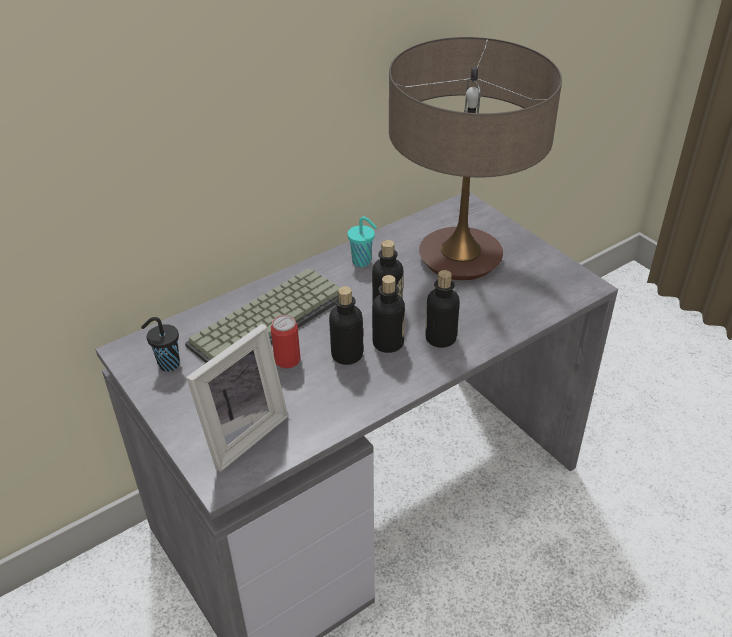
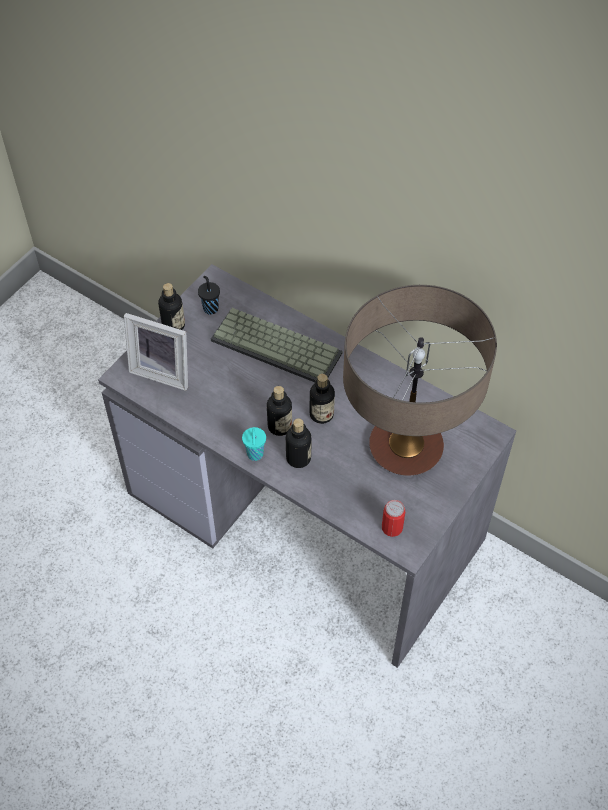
camera: 70 degrees right, 15 degrees up
(287, 360) = (239, 372): can -> can (392, 527)
(347, 355) = (257, 405): bottle -> bottle (173, 325)
(363, 262) = (371, 382): turquoise cup -> turquoise cup (255, 455)

